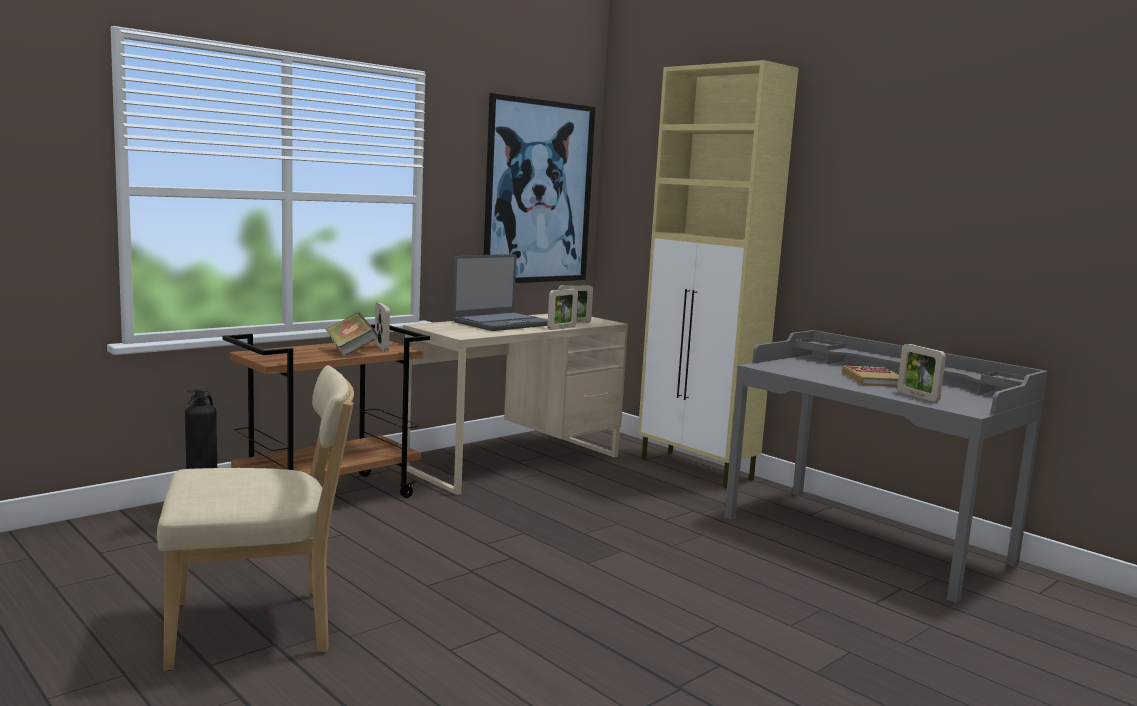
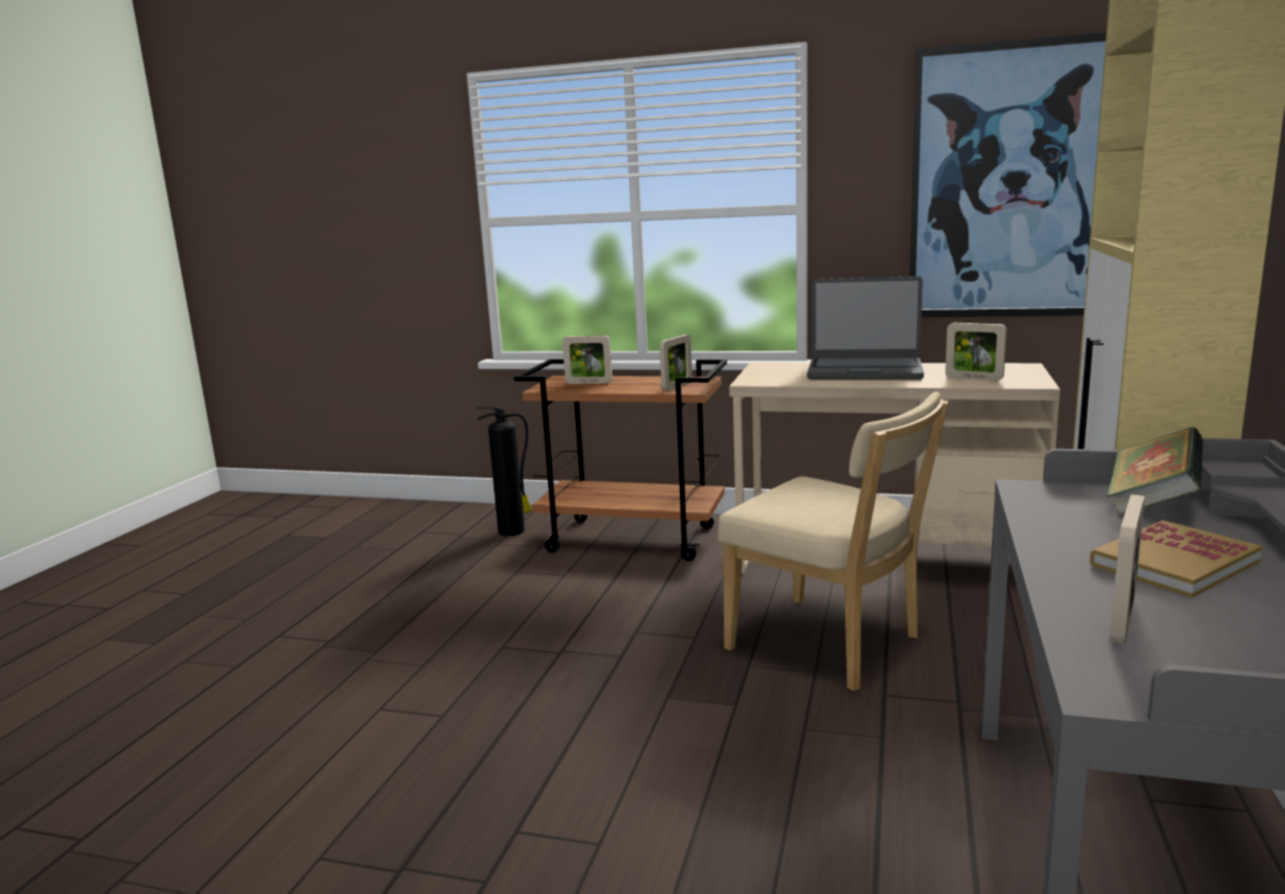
camera: 60 degrees right, 5 degrees up
(260, 627) = (352, 624): beige chair -> beige chair (831, 646)
(351, 351) = (636, 387): book -> book (1152, 504)
(561, 328) = (917, 385): picture frame -> picture frame (589, 383)

